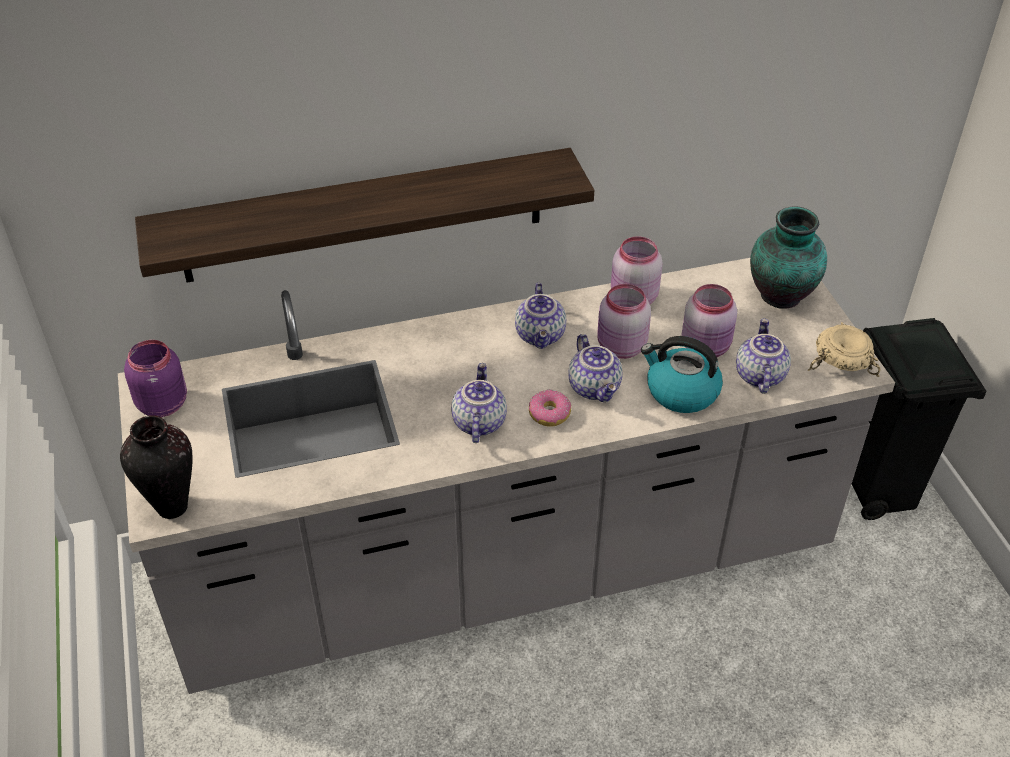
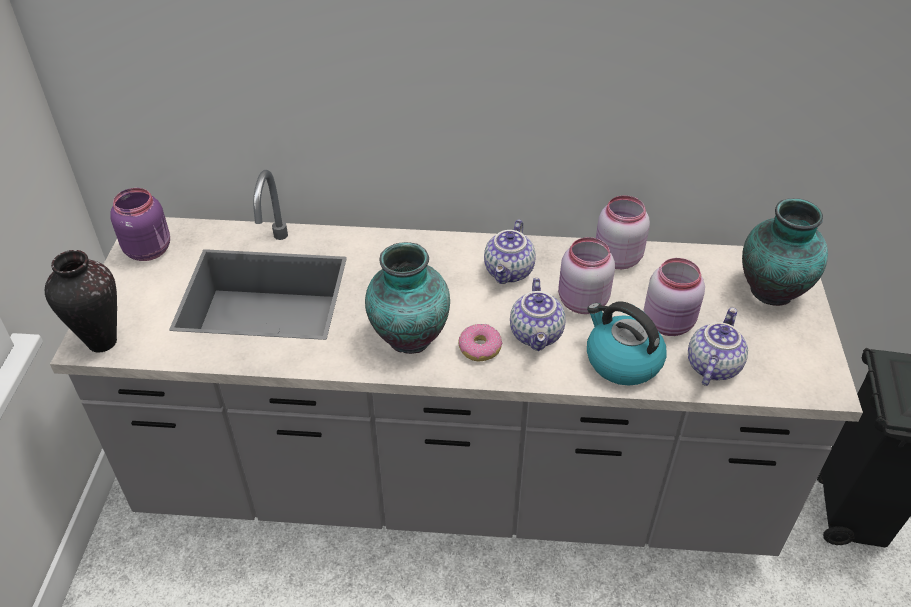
camera: 20 degrees right, 0 degrees up
(364, 216) = (356, 116): shelf -> none
(477, 422) = (408, 338): teapot -> vase
(839, 362) = (807, 374): beige bowl -> none

